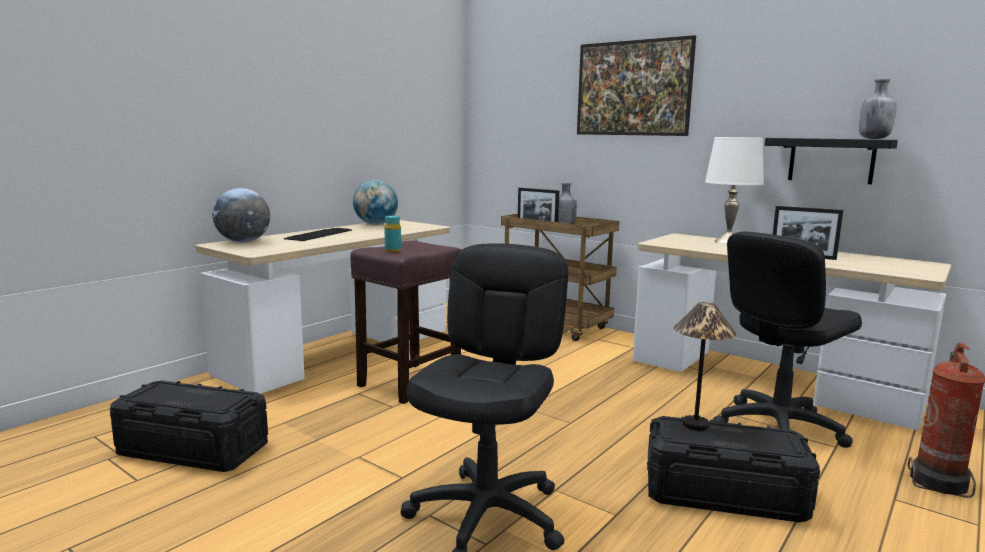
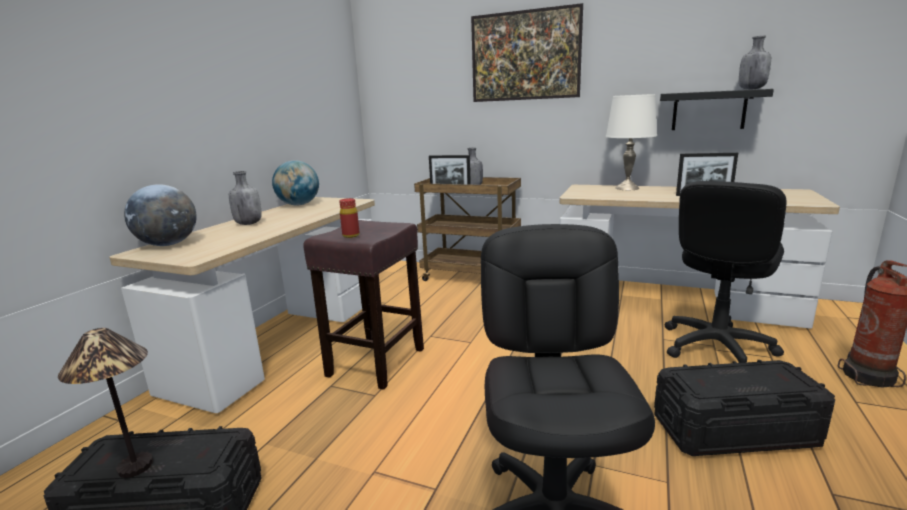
camera: 15 degrees left, 5 degrees up
(318, 234) = (248, 224): keyboard -> grey bottle
(393, 250) = (351, 235): turquoise bottle -> red bottle
(695, 425) = (704, 372): table lamp -> table lamp (135, 467)

